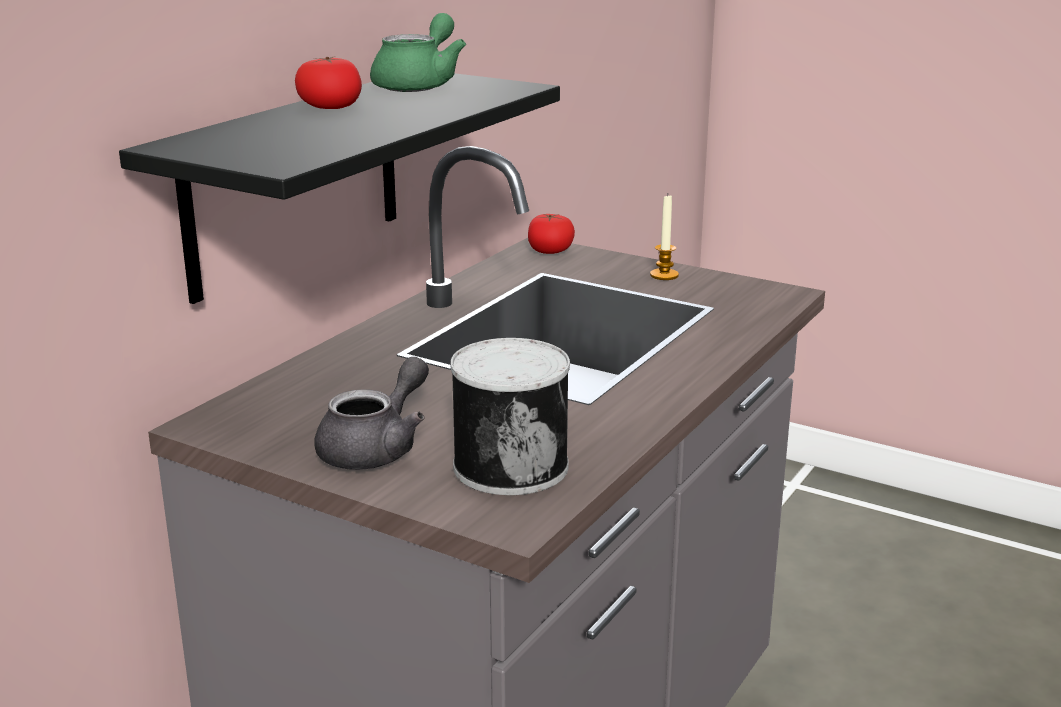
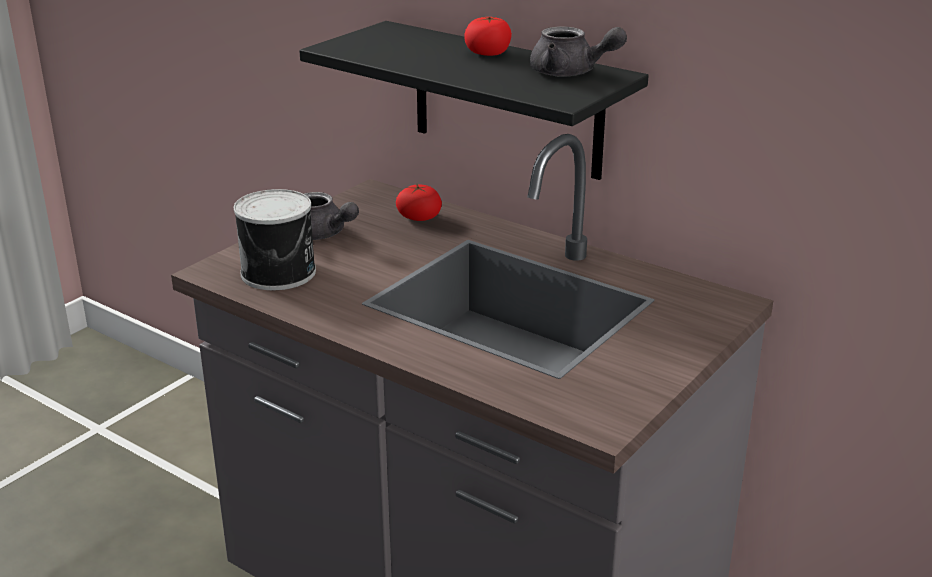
camera: 95 degrees right, 5 degrees up
(420, 84) = (571, 73): green teapot -> grey teapot
(550, 251) = (722, 307): tomato -> tomato (419, 217)
(664, 275) = (654, 361): candle -> none

